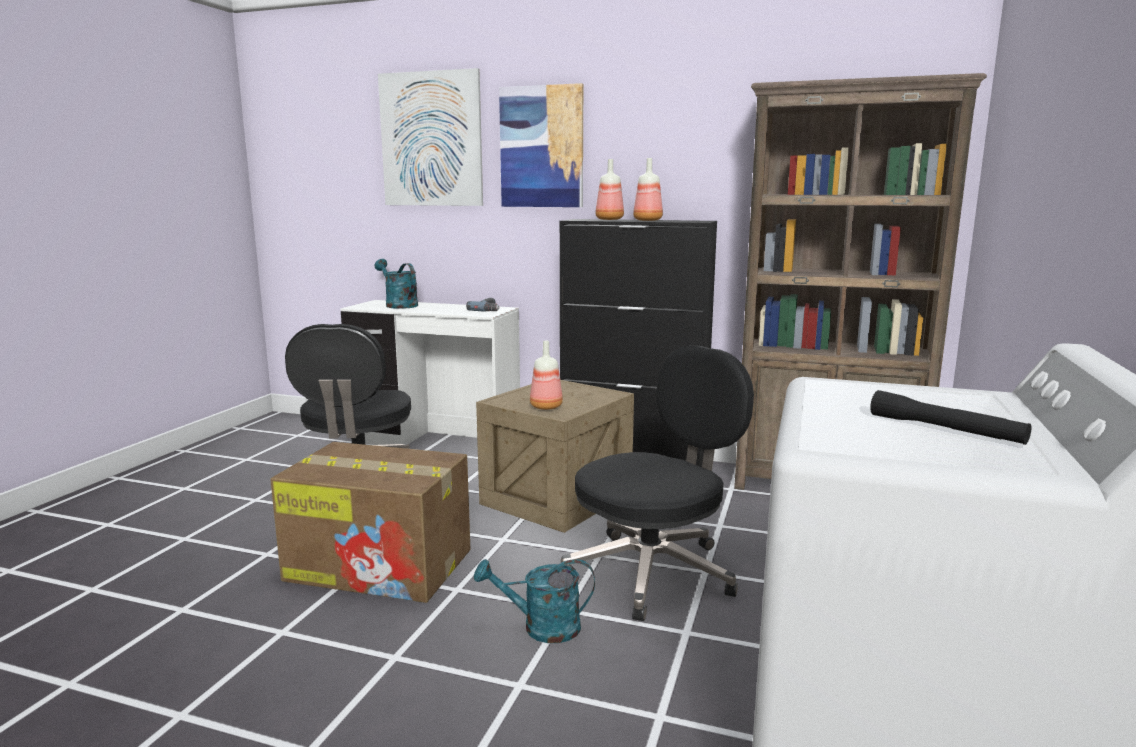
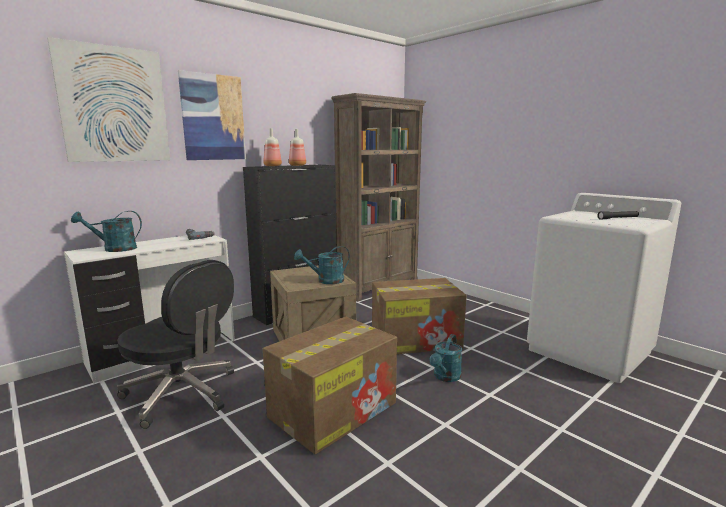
camera: 60 degrees left, 0 degrees up
(546, 407) = (326, 281): bottle -> turquoise watering can
(654, 571) = (416, 339): black office chair -> cardboard box

